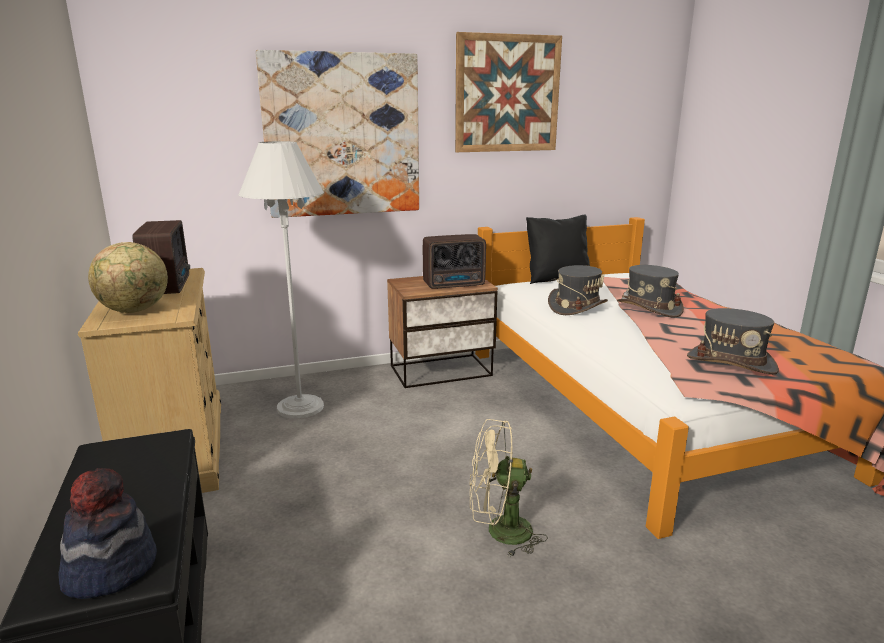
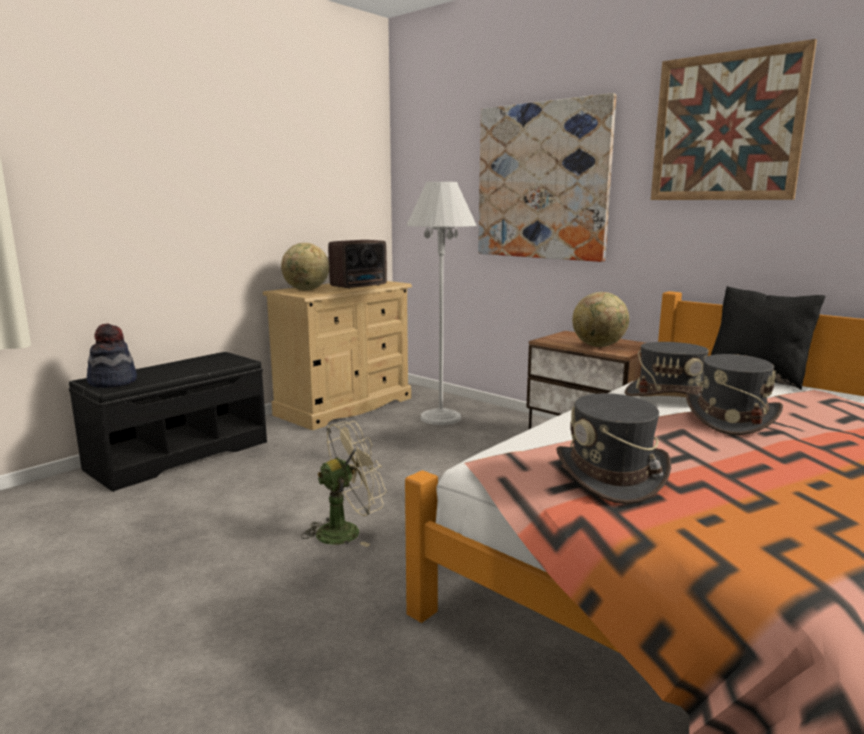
camera: 60 degrees right, 5 degrees down
(455, 285) = (599, 346): radio -> globe
(499, 532) = (346, 530): beige fan -> beige fan turned 90 degrees clockwise

